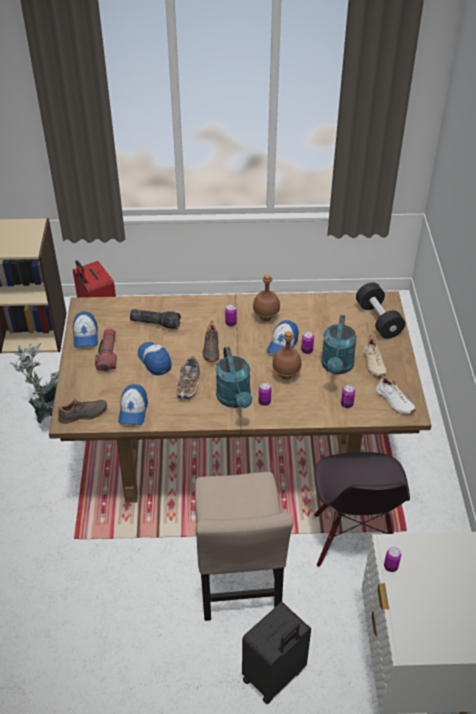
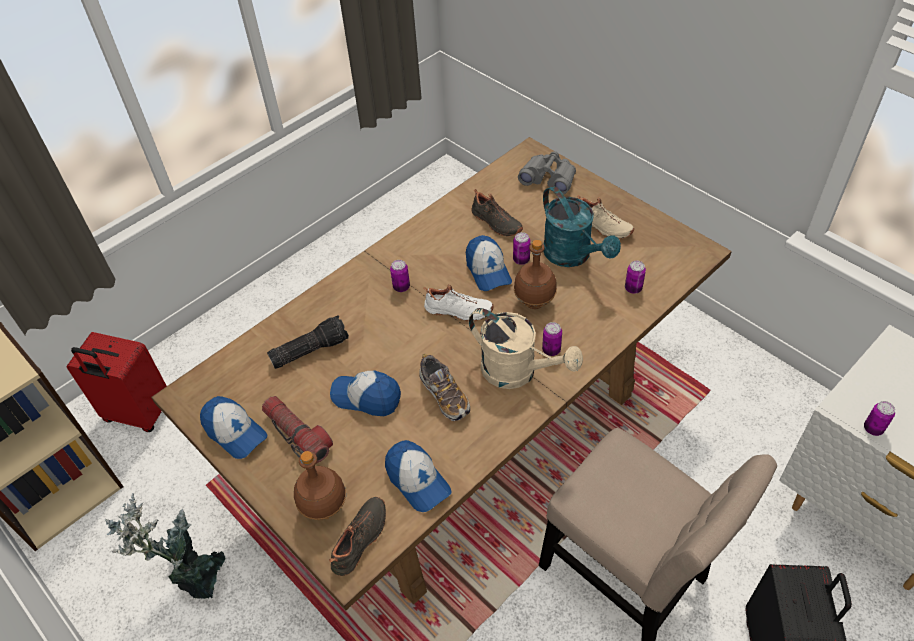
camera: 40 degrees left, 5 degrees up
(210, 349) = (415, 334): black shoe -> black shoe (495, 223)
(235, 400) = (518, 372): turquoise watering can -> beige watering can
(266, 317) = (432, 253): brown bottle -> brown bottle (325, 507)
(354, 539) = (678, 438): black chair -> none
(378, 320) = (549, 178): black dumbbell -> grey binoculars
(394, 402) = (671, 252): white shoe -> white shoe (458, 311)

